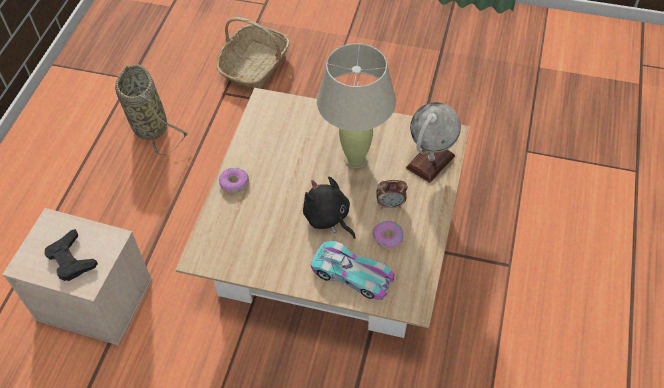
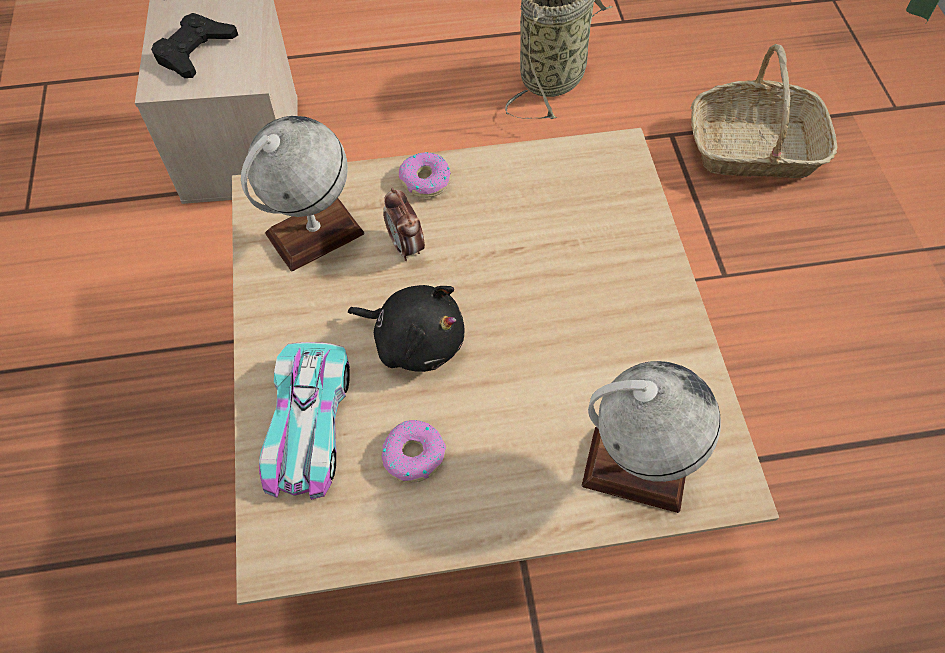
camera: 65 degrees right, 5 degrees up
(240, 241) = (314, 234): none -> globe
(328, 218) = (414, 340): black plush toy -> black plush toy turned 90 degrees clockwise
(355, 158) = (570, 333): beige table lamp -> none
(390, 204) = (493, 432): alarm clock -> alarm clock (406, 246)

